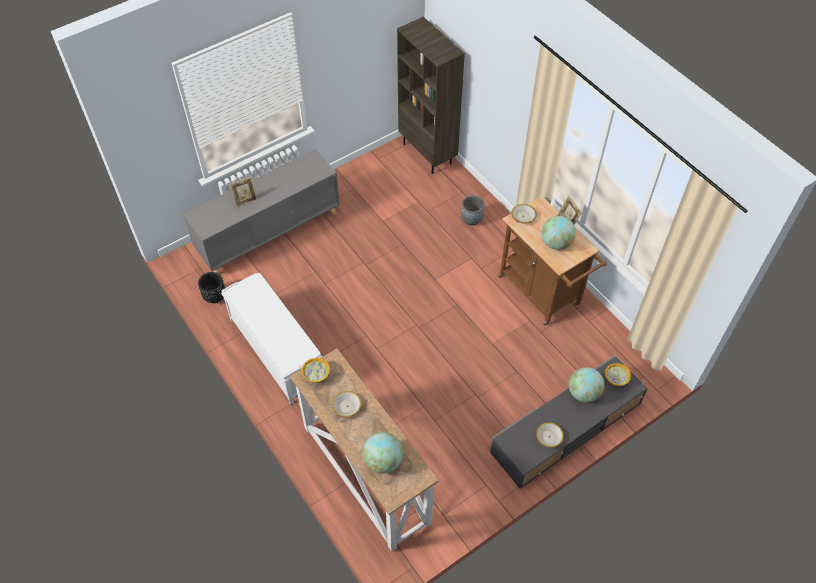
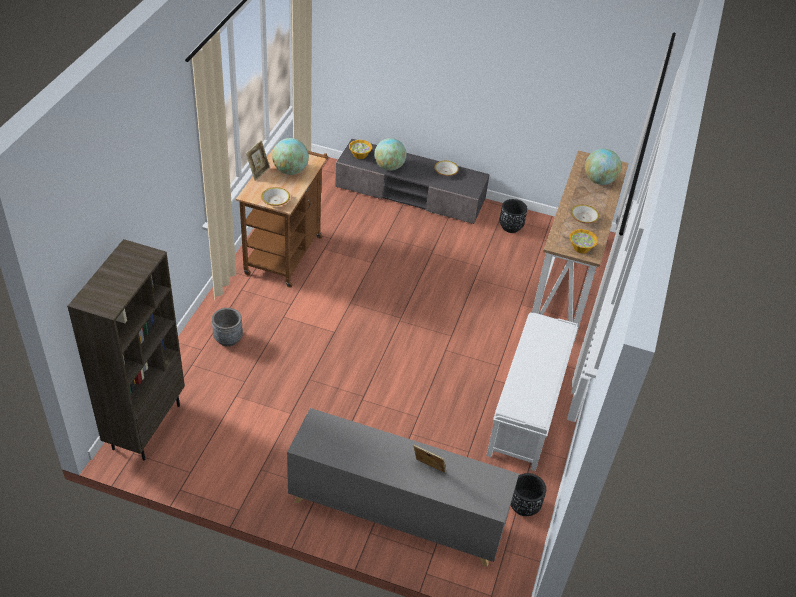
camera: 130 degrees left, 10 degrees down
(466, 483) = (510, 227): none -> black planter

